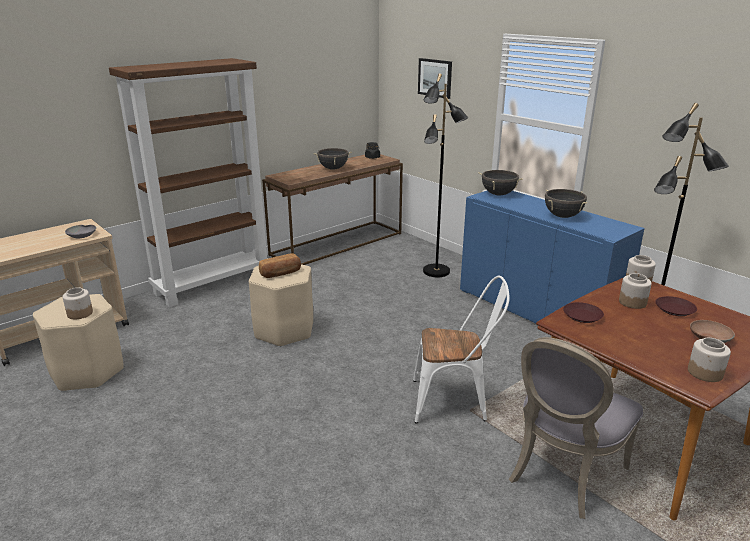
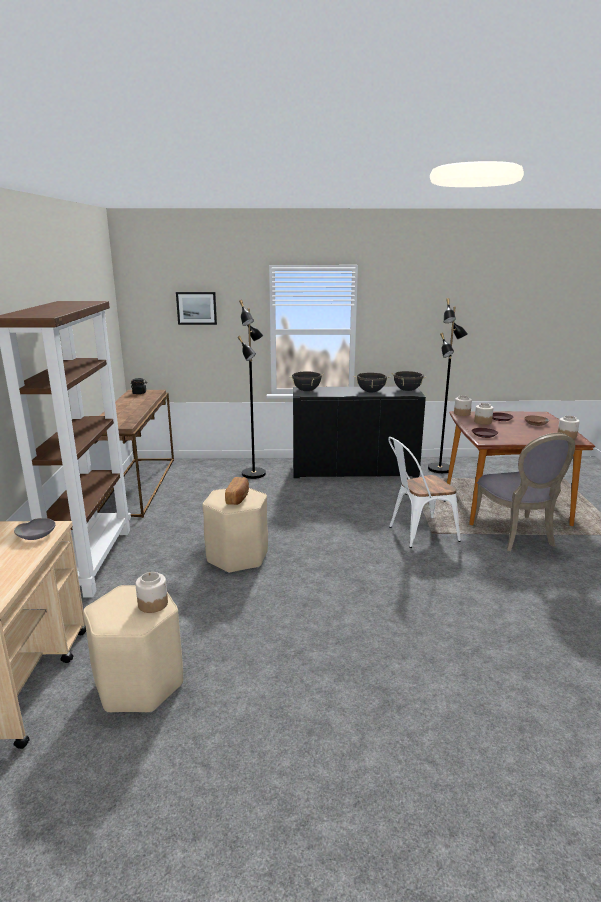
camera: 50 degrees left, 5 degrees down
(333, 168) = (132, 408): black cooking pot -> black cooking pot (407, 390)
(456, 401) = (417, 533): white chair -> white chair turned 150 degrees counterclockwise
(536, 310) = (354, 470): blue cabinet -> black cabinet

